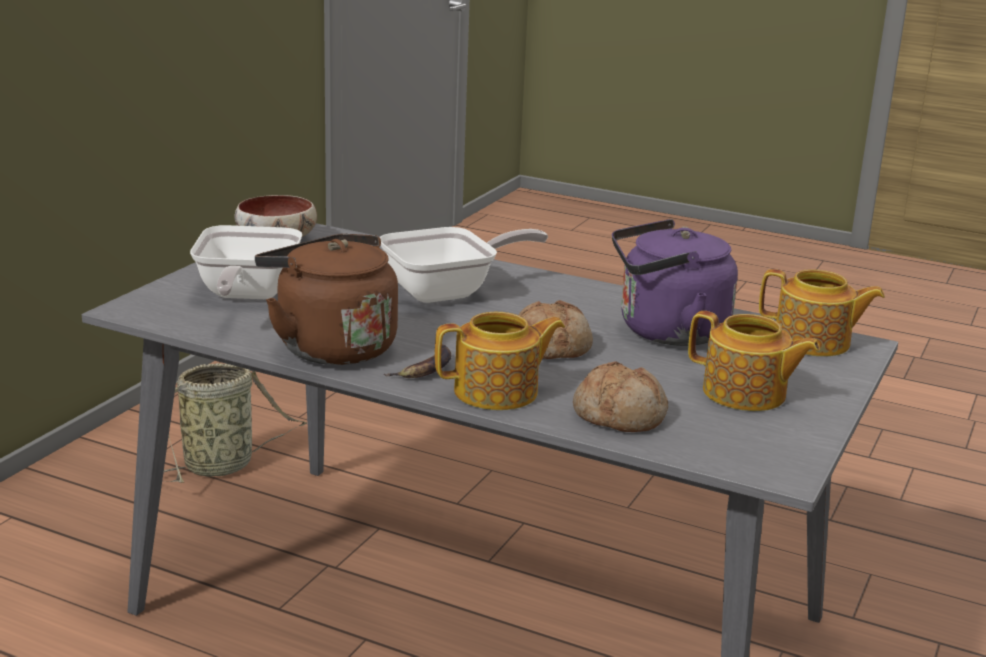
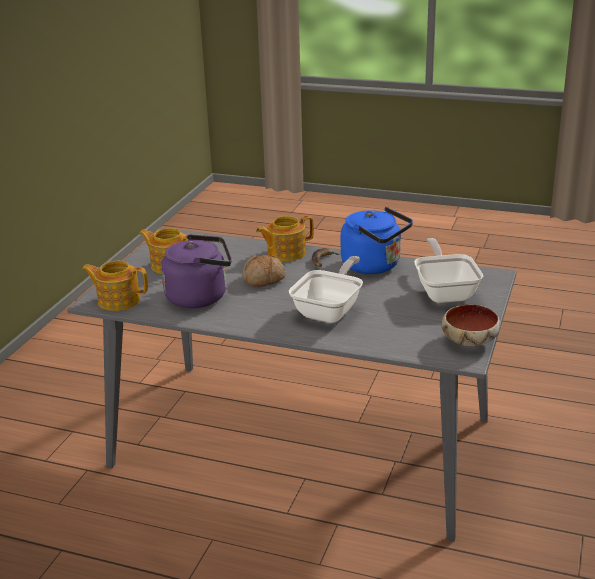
camera: 175 degrees right, 5 degrees up
(223, 465) = (524, 535): basket -> none
(330, 347) = (374, 266): brown kettle -> blue kettle
(449, 292) = (330, 310): frying pan -> frying pan turned 150 degrees clockwise
(620, 415) = (230, 249): bread -> none

